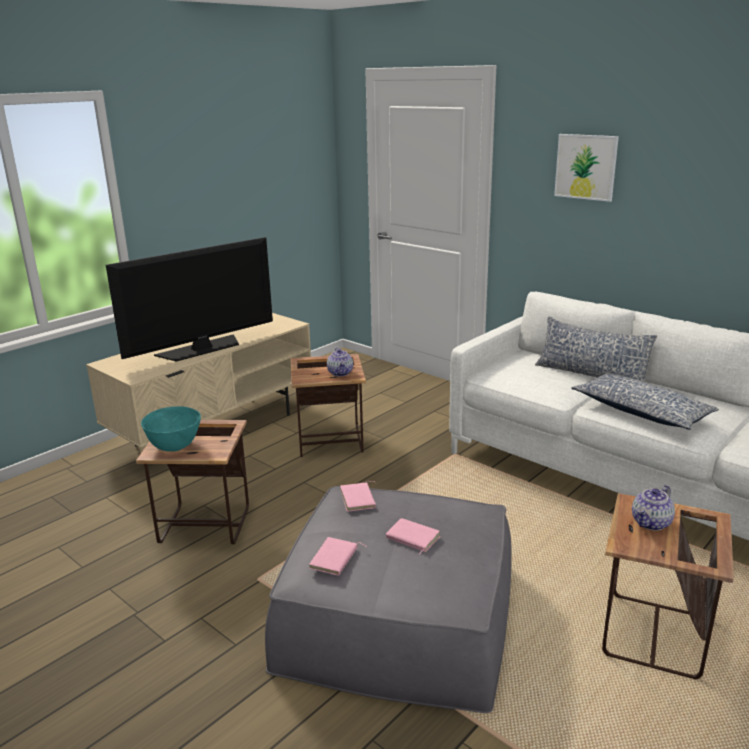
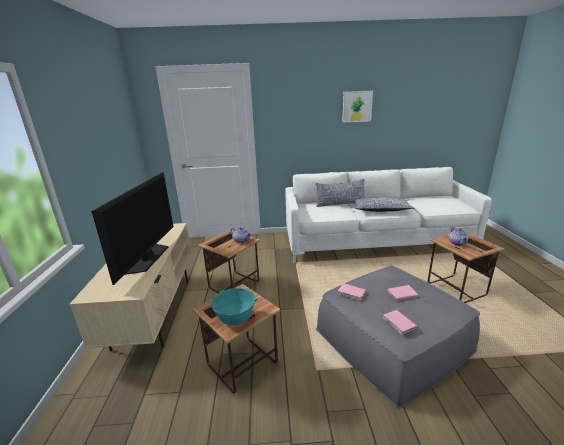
camera: 45 degrees left, 0 degrees up
(586, 167) = (305, 111): picture -> picture (357, 106)

